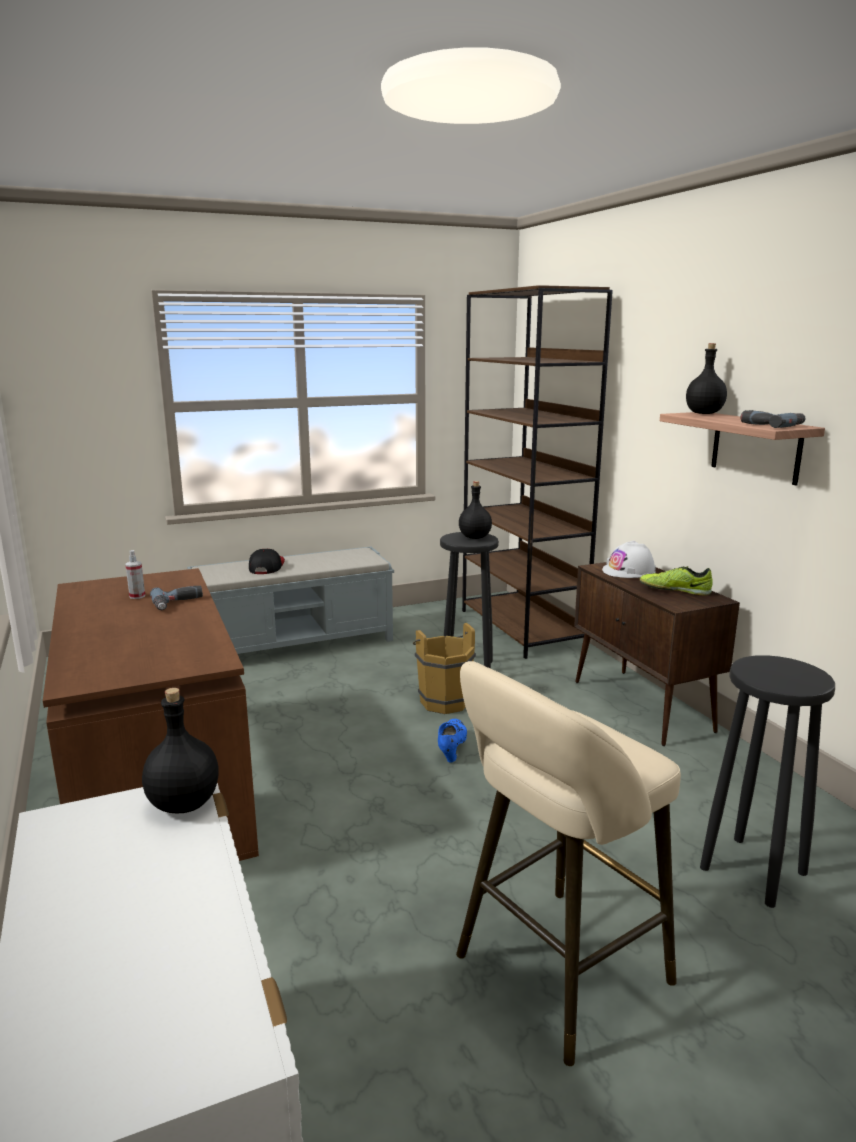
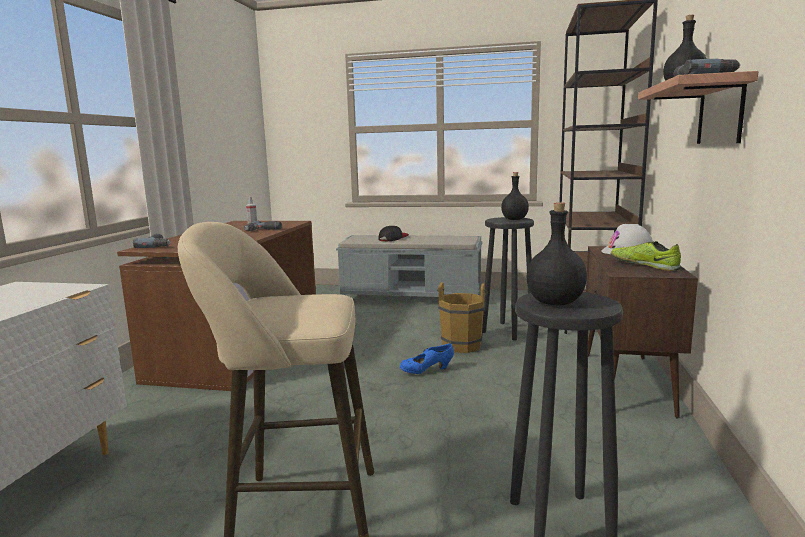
camera: 35 degrees right, 5 degrees down
(84, 670) = (158, 245): none -> power drill
(185, 804) = (66, 290): black bottle -> black bottle (556, 303)
(451, 748) = (426, 371): blue shoe -> blue shoe turned 150 degrees counterclockwise

